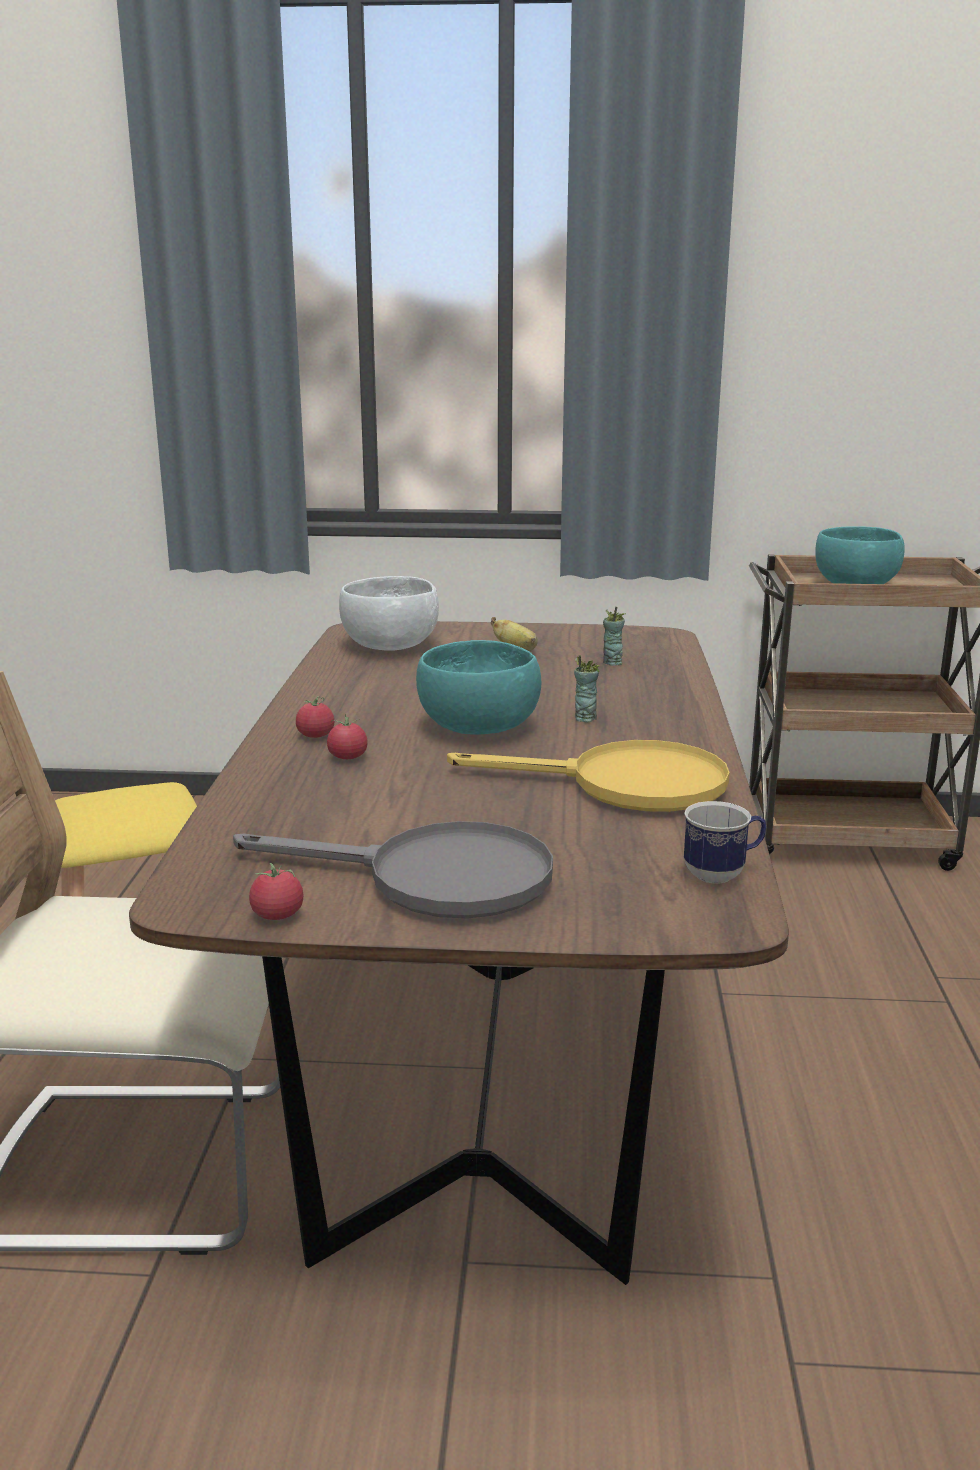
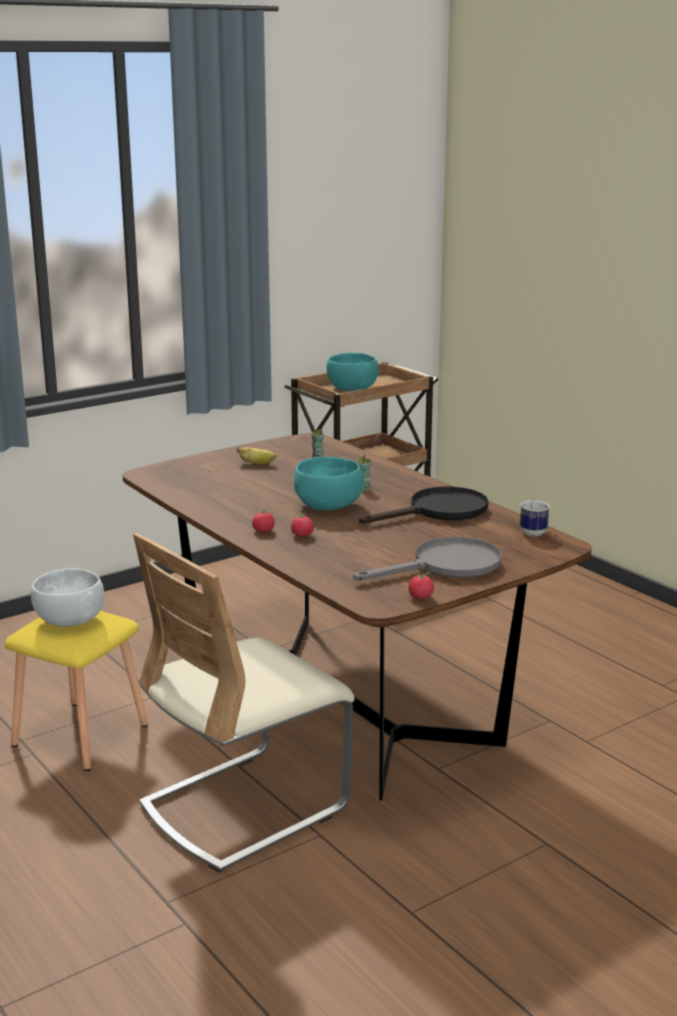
camera: 40 degrees left, 0 degrees up
(390, 647) = (188, 478): white bowl -> white bowl (70, 621)
(625, 785) = (439, 511): yellow frying pan -> black frying pan

